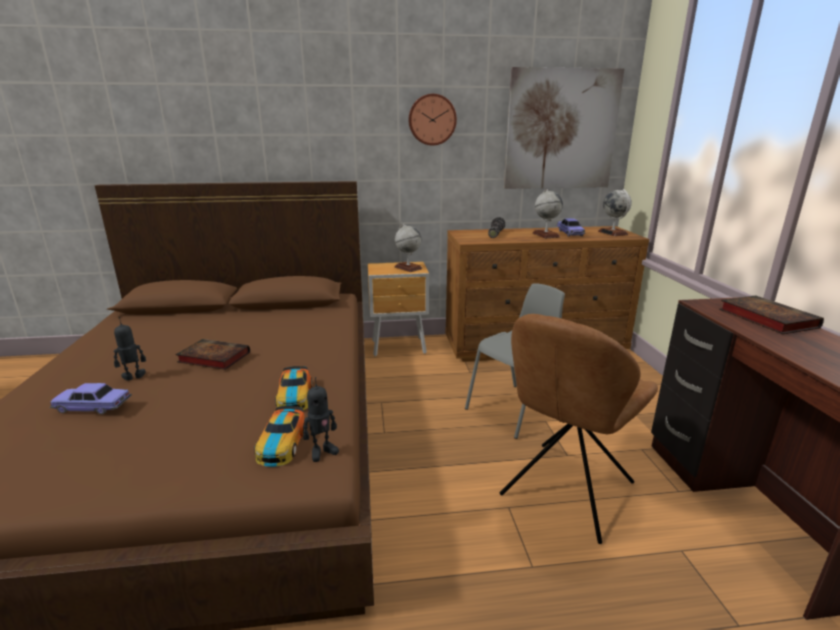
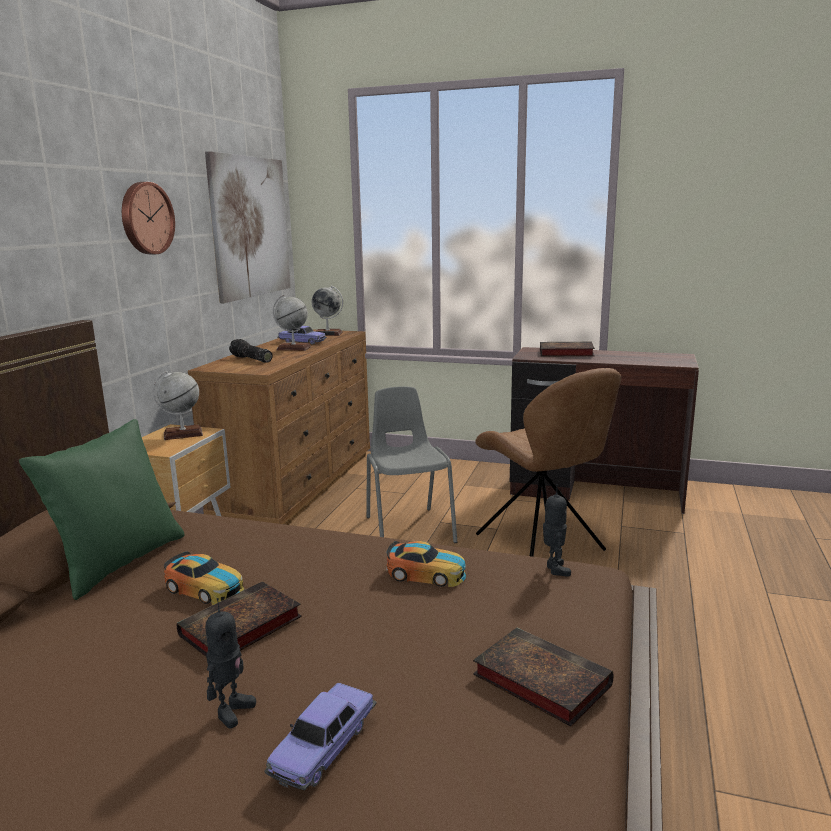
camera: 65 degrees left, 5 degrees down
(134, 377) = (231, 711): toy robot -> toy robot turned 150 degrees counterclockwise
(150, 469) = (538, 680): none -> book
(279, 312) = (119, 562): none -> green pillow
(282, 444) = (528, 589): toy car -> toy car (205, 588)

